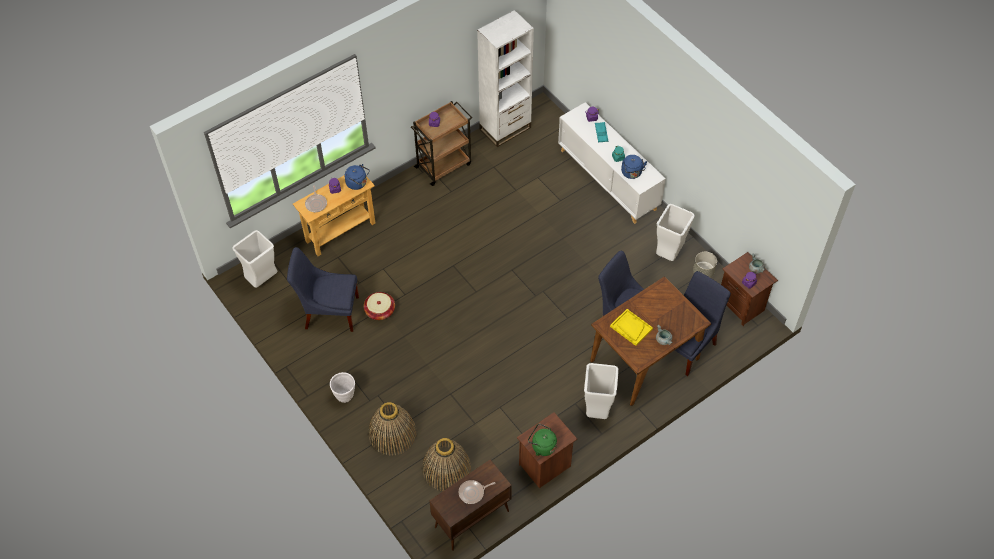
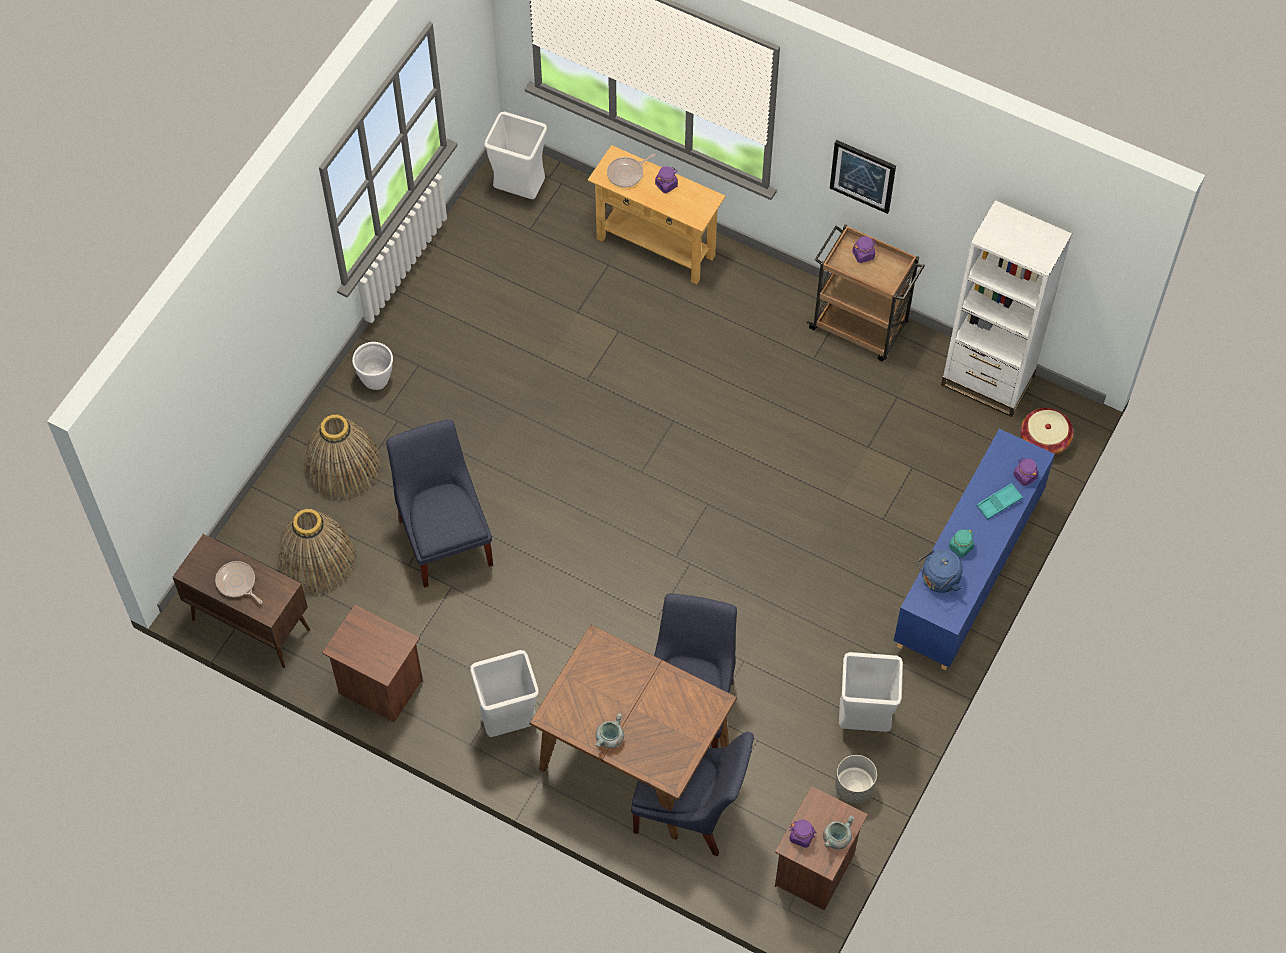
camera: 65 degrees right, 5 degrees up
(329, 311) = (507, 297): blue chair -> blue chair (445, 537)
(358, 183) = (693, 208): blue kettle -> none
(380, 311) = (541, 360): basket -> basket (1044, 439)
(413, 85) = (863, 175): none -> picture
(542, 446) = (353, 644): green kettle -> none
(608, 180) = (967, 573): white cabinet -> blue cabinet
(631, 328) = (610, 683): yellow tray -> none

